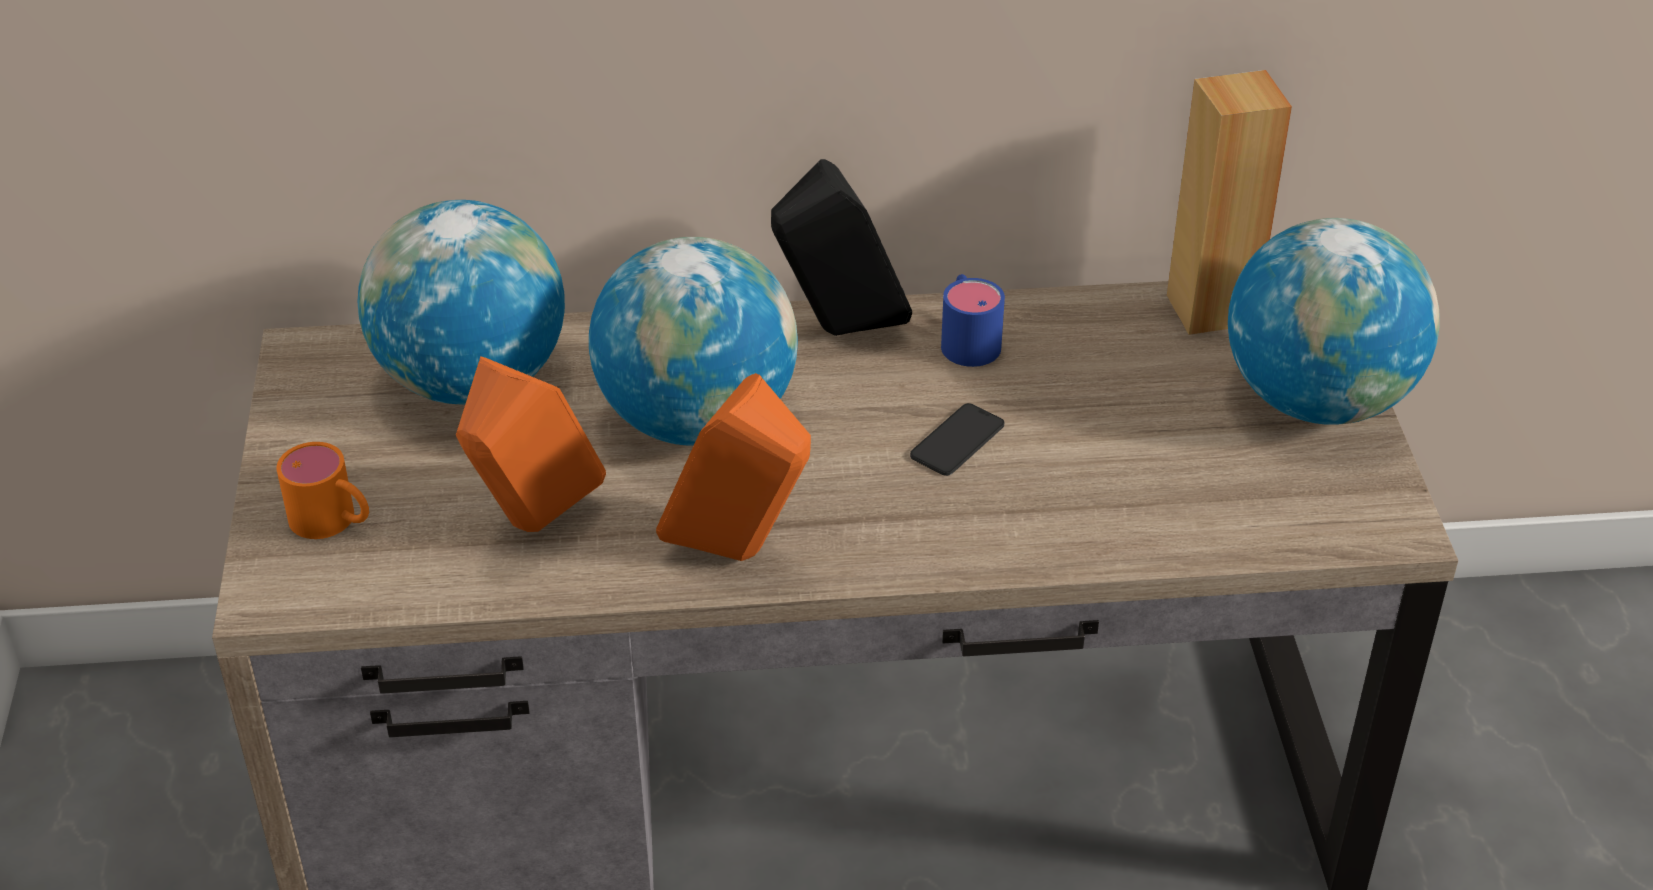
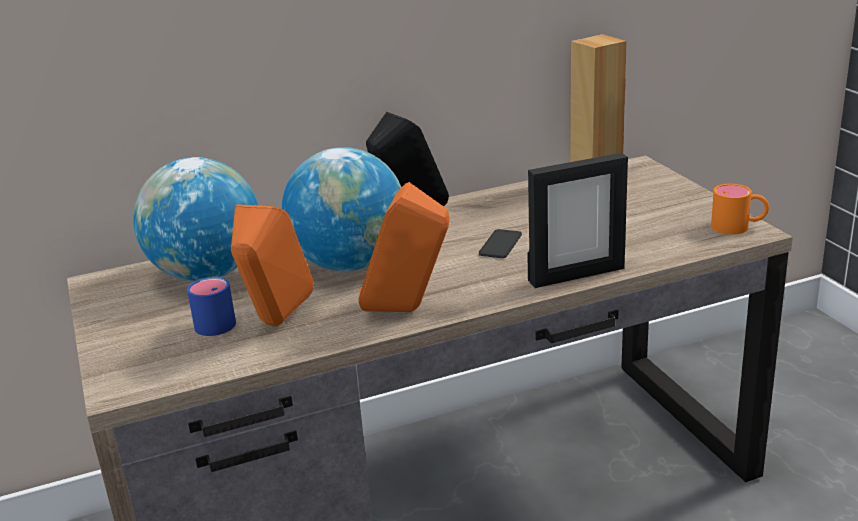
camera: 15 degrees left, 15 degrees down
(334, 521) = (147, 347): orange mug -> orange mug (738, 227)
(967, 338) = (479, 208): blue mug -> blue mug (212, 321)
(1042, 548) = (576, 274): none -> picture frame
(1317, 399) = (674, 196): globe -> none

